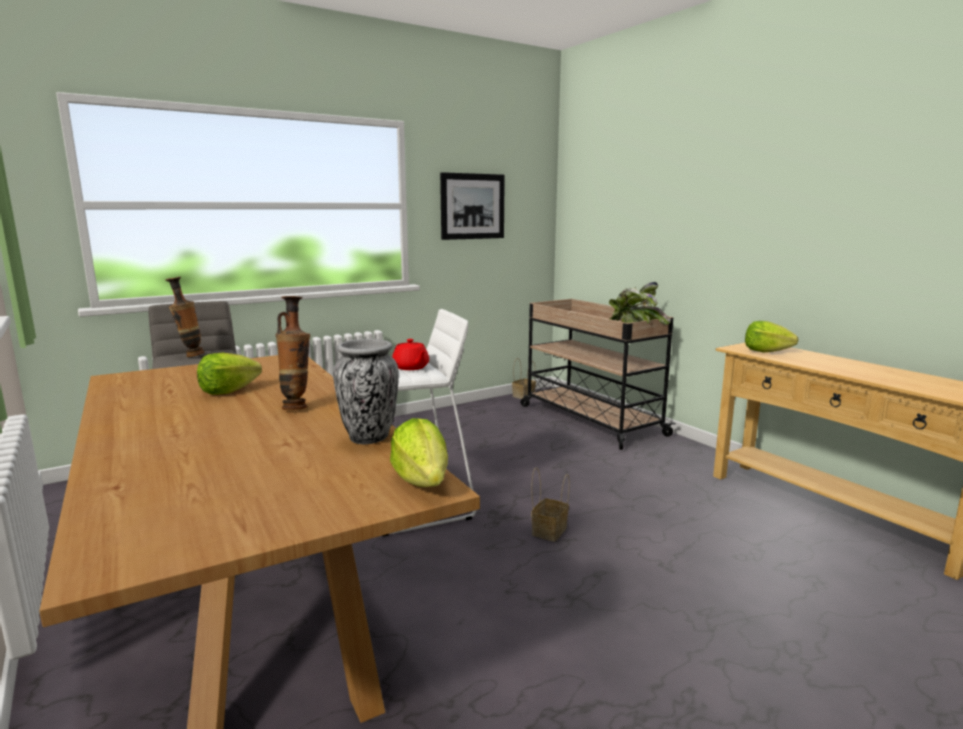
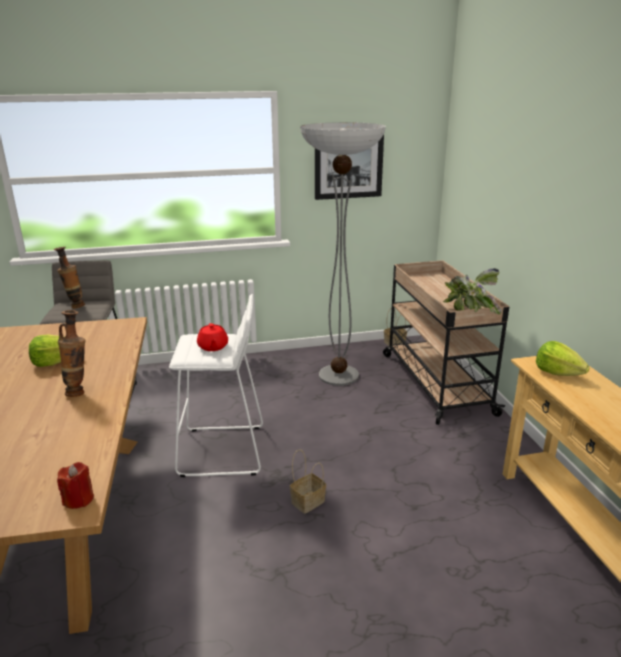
camera: 20 degrees right, 10 degrees up
(368, 438) = (91, 440): vase -> none
(422, 481) = (78, 499): lettuce -> red candle
(489, 426) = (339, 375): none -> floor lamp

